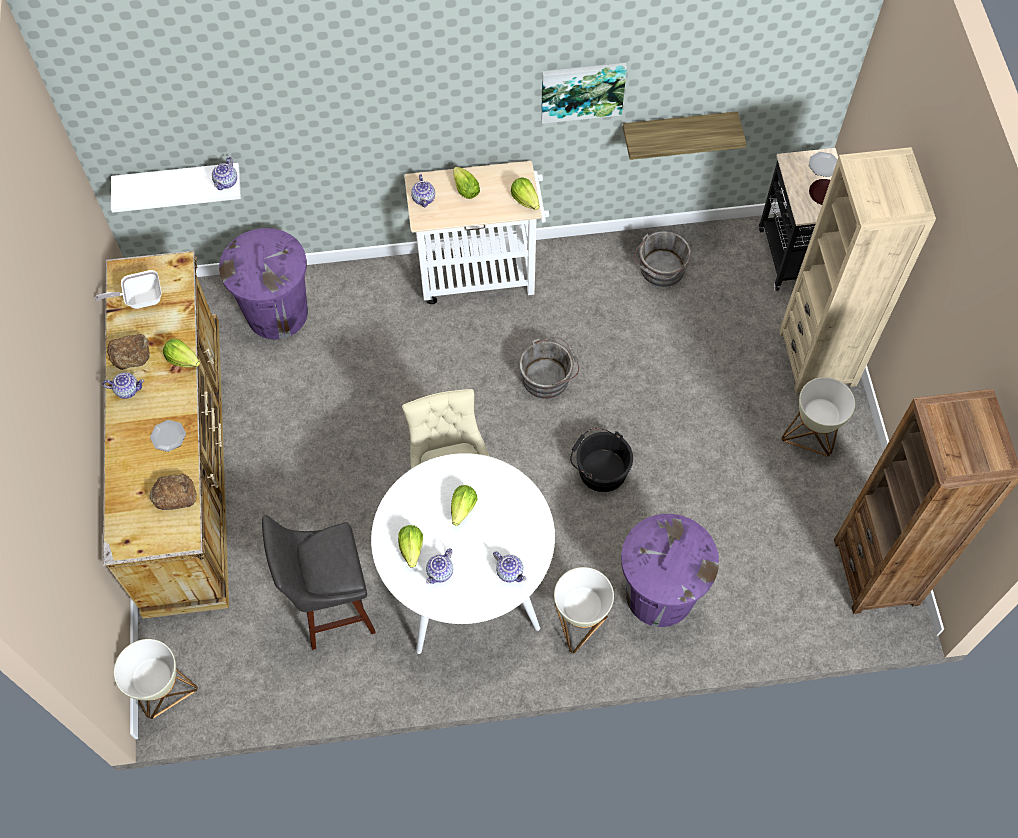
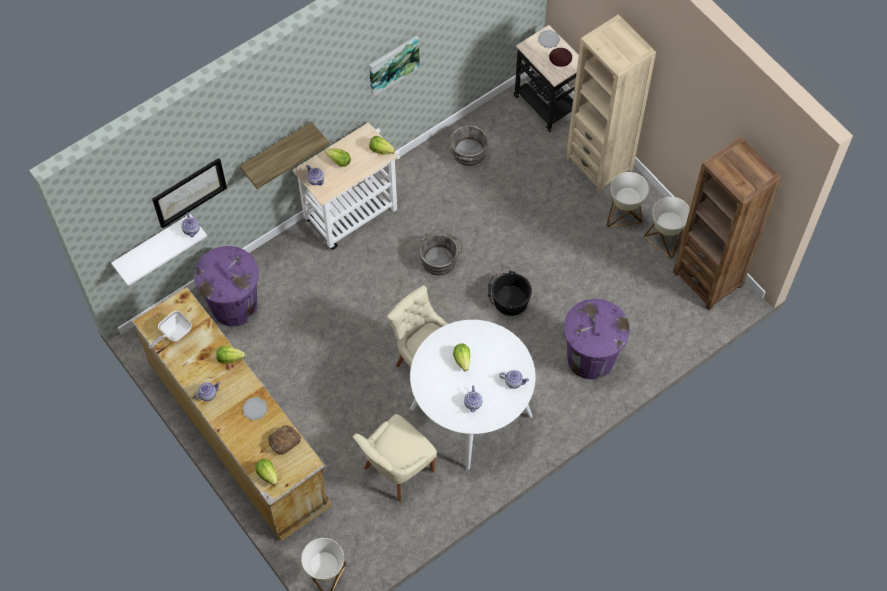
camera: 30 degrees left, 0 degrees up
(130, 353) = (192, 371): bread -> none
(236, 130) = (189, 192): none -> picture
(331, 606) = (396, 470): grey stool -> beige chair
(411, 548) = (447, 398): lettuce -> lettuce (267, 474)
(580, 623) = (554, 400): planter -> planter (665, 240)
(678, 129) = (452, 59): shelf -> shelf (276, 150)

